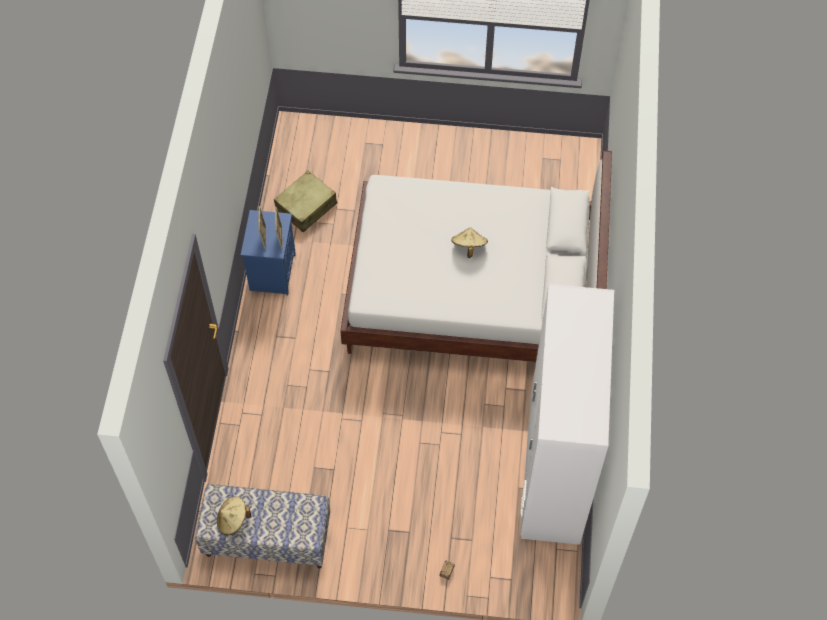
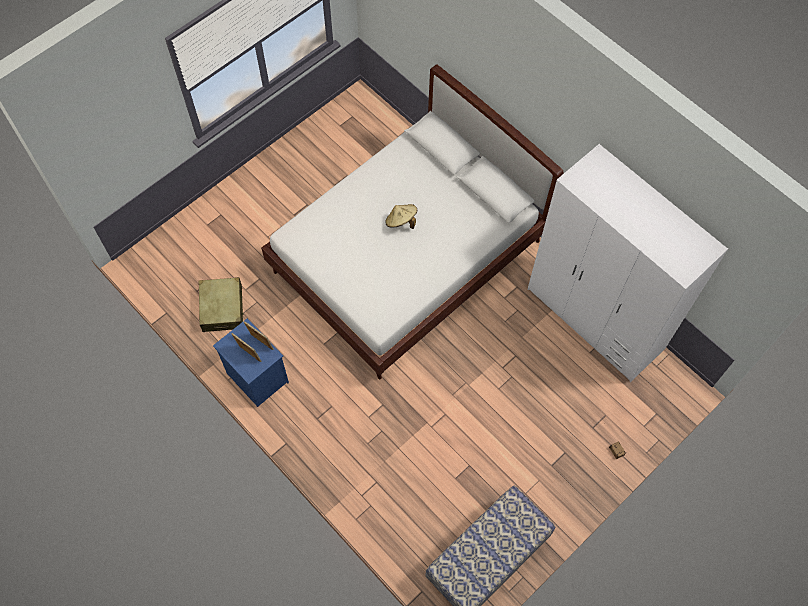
camera: 50 degrees left, 5 degrees up
(233, 520) = (477, 572): beige hat -> none

